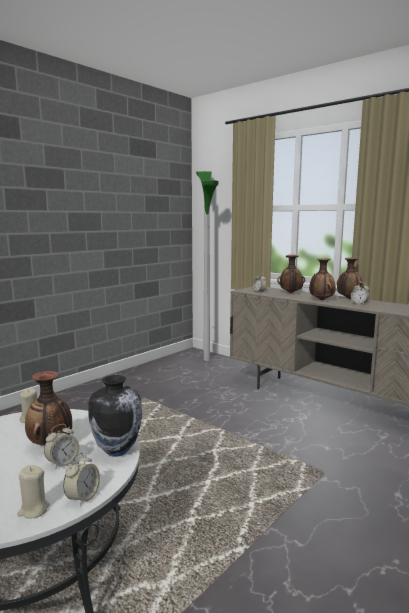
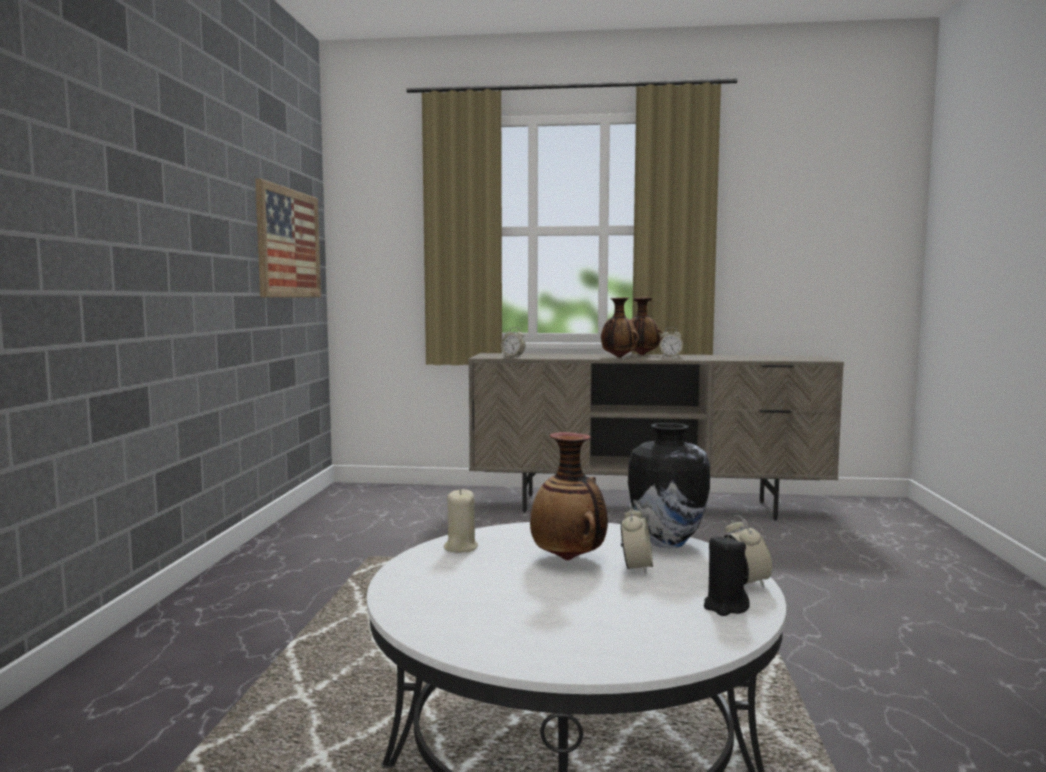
camera: 35 degrees left, 5 degrees down
(33, 510) = (725, 607): beige candle -> black candle
(153, 219) = (289, 243): none -> picture
(206, 359) = (386, 493): floor lamp -> none
(290, 293) = (556, 355): vase -> none

